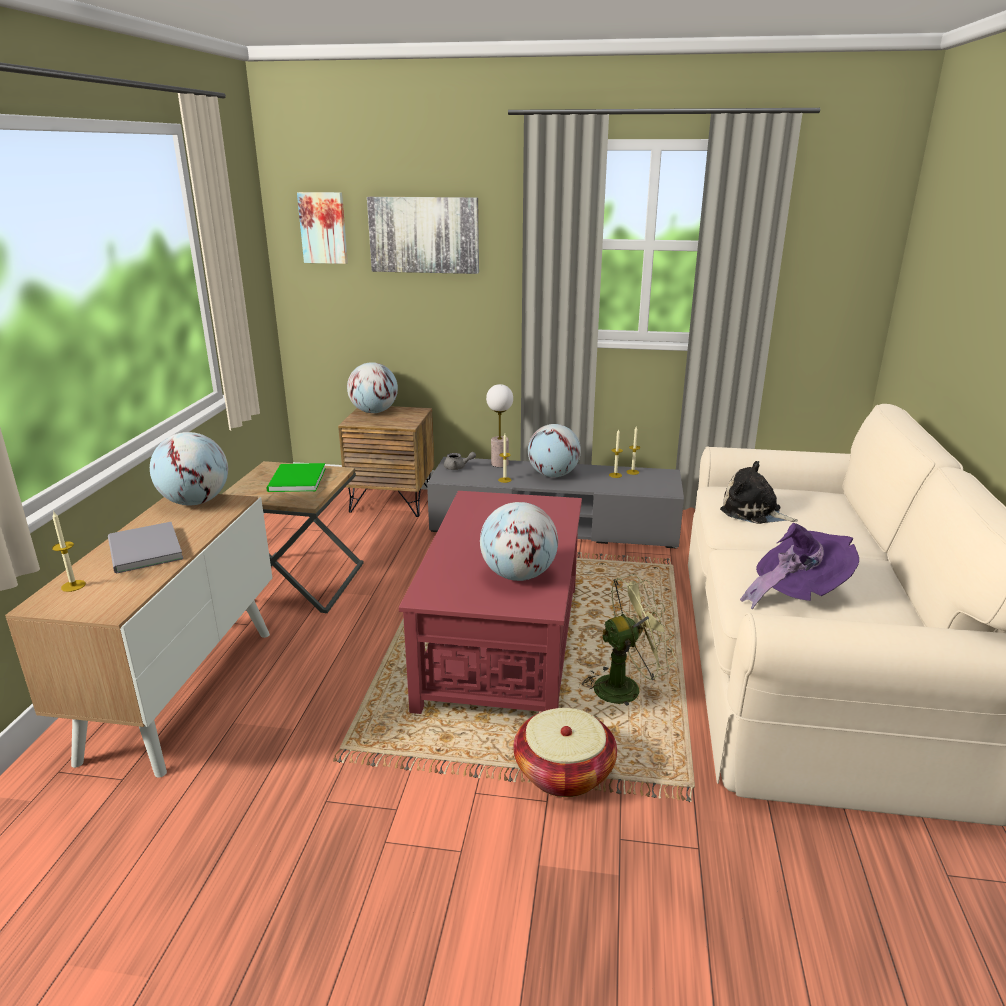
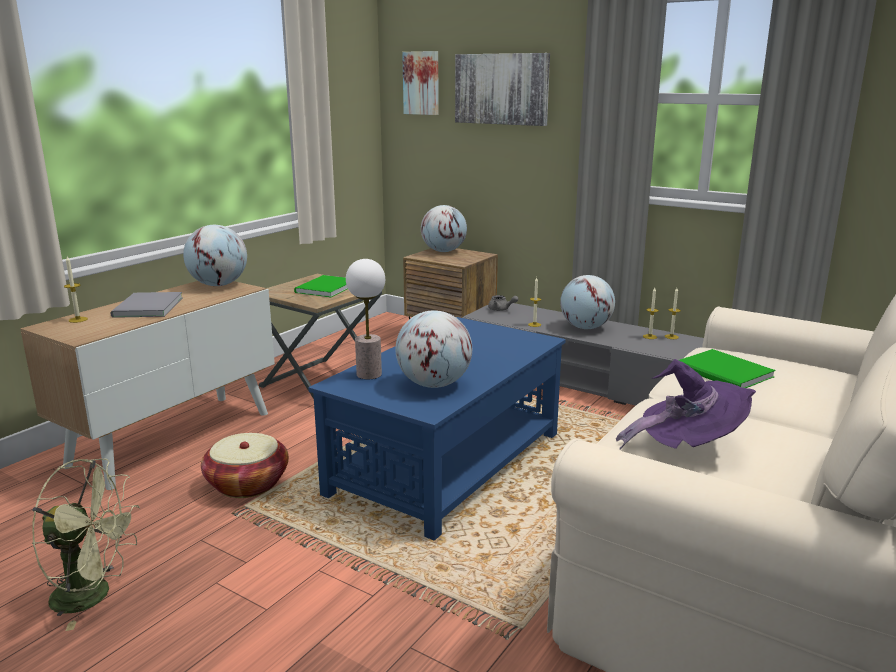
camera: 25 degrees right, 5 degrees down
(499, 464) = (543, 312): table lamp -> table lamp (369, 374)
(501, 644) = (446, 463): red coffee table -> blue coffee table
(563, 772) = (408, 577): basket -> basket (247, 484)
(625, 687) = (532, 526): green fan -> green fan (94, 595)
(754, 512) = (725, 373): plush toy -> green book

